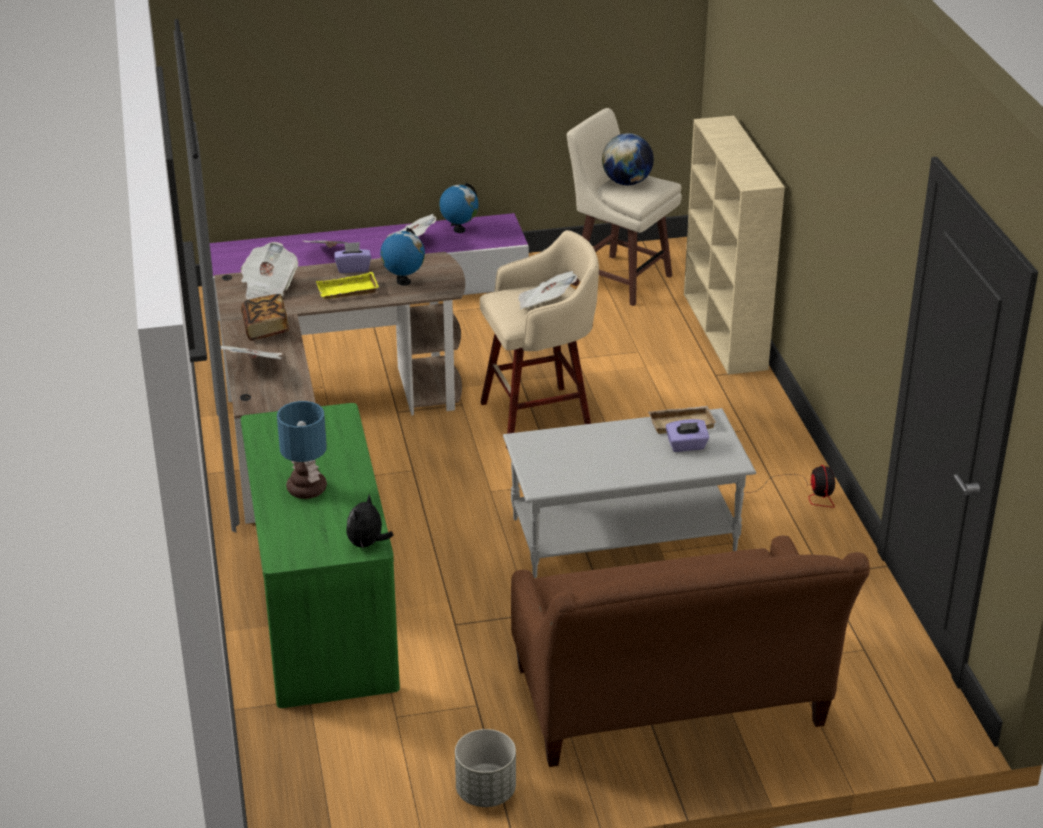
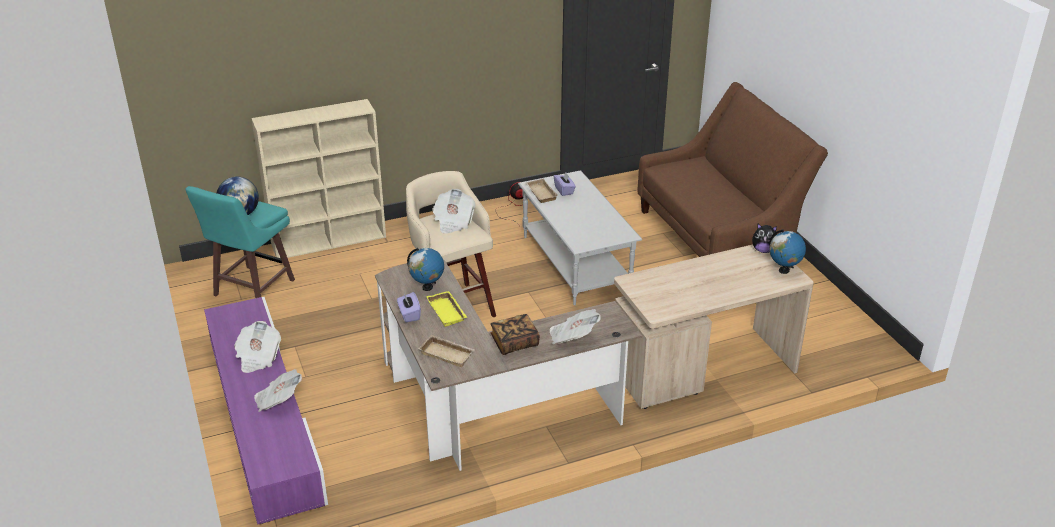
camera: 100 degrees left, 0 degrees up
(268, 287) = (448, 353): newspaper -> beige tray
(305, 488) = (722, 281): table lamp -> none
(322, 613) = (703, 370): green desk -> beige desk
(459, 230) = (233, 334): globe -> globe (783, 270)
(485, 792) = (815, 288): grey planter -> none
(620, 279) = (252, 289): beige stool -> turquoise stool

